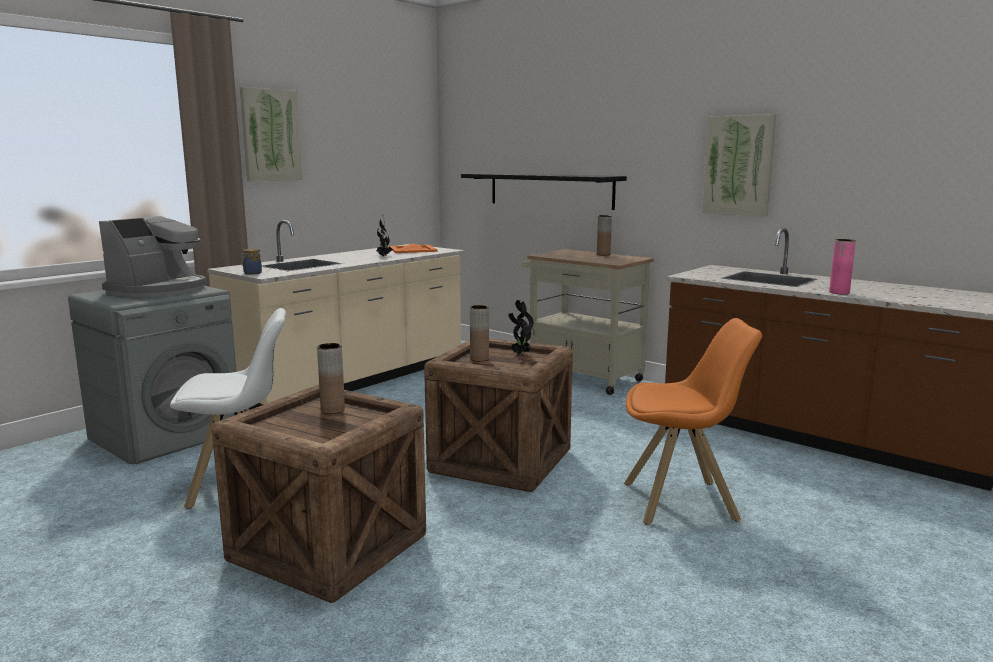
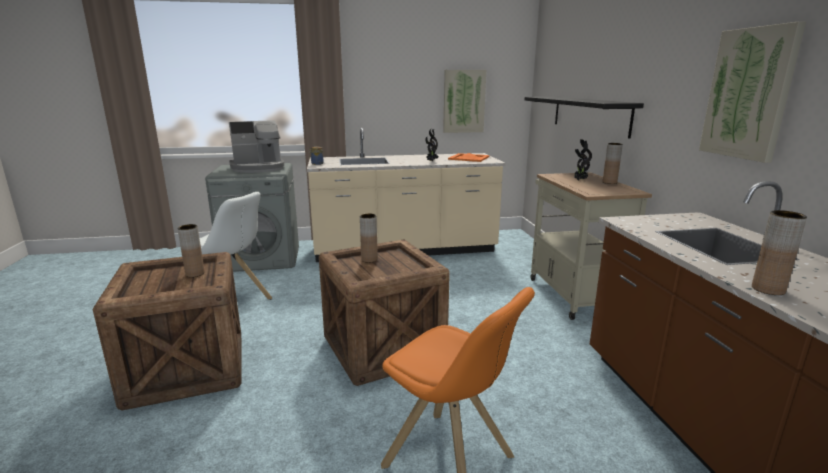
camera: 40 degrees right, 5 degrees up
(270, 135) = (372, 66): picture -> picture (464, 101)
(520, 354) = (405, 264): potted plant -> potted plant (579, 180)
(839, 292) = (768, 289): pink vase -> brown vase

